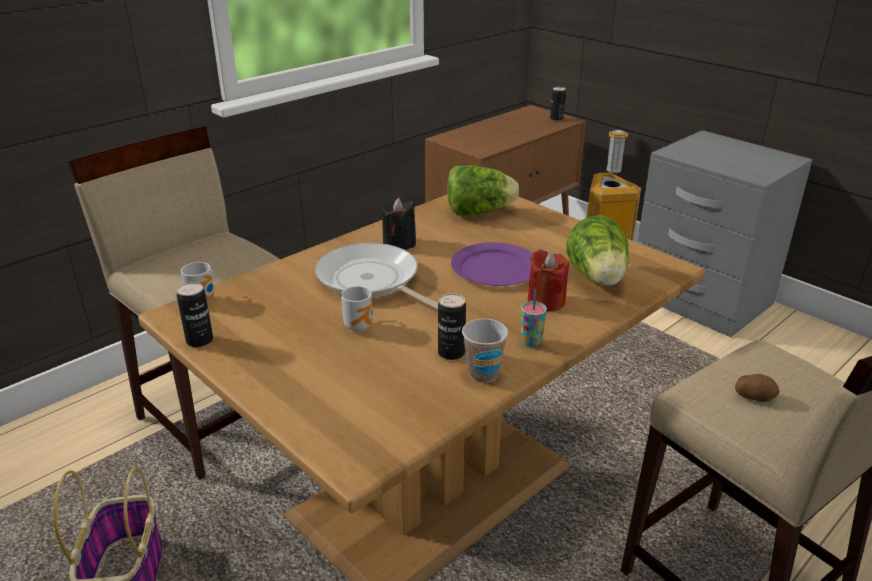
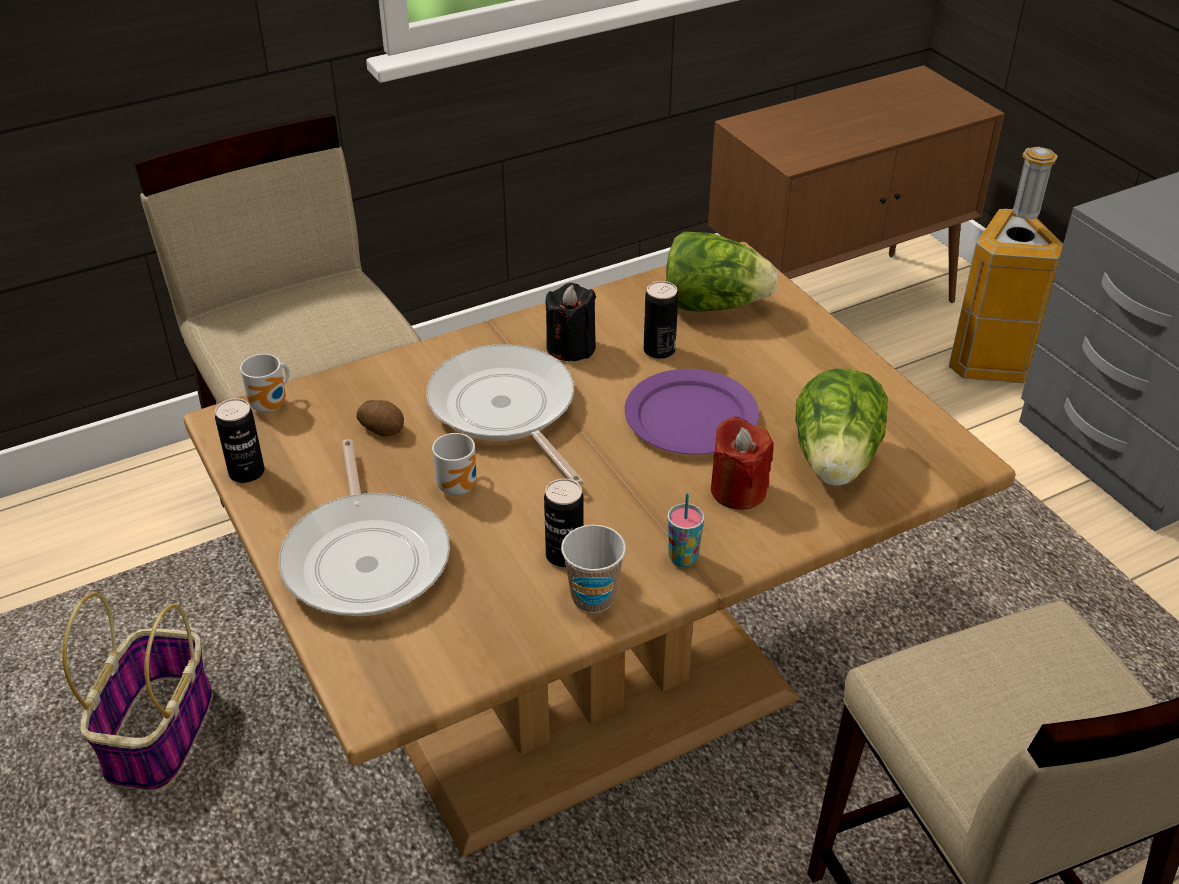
camera: 15 degrees right, 10 degrees up
(311, 376) = (367, 557): none -> frying pan
(556, 119) = (954, 103): can -> can (659, 350)
(754, 396) = (991, 700): potato -> potato (383, 428)

